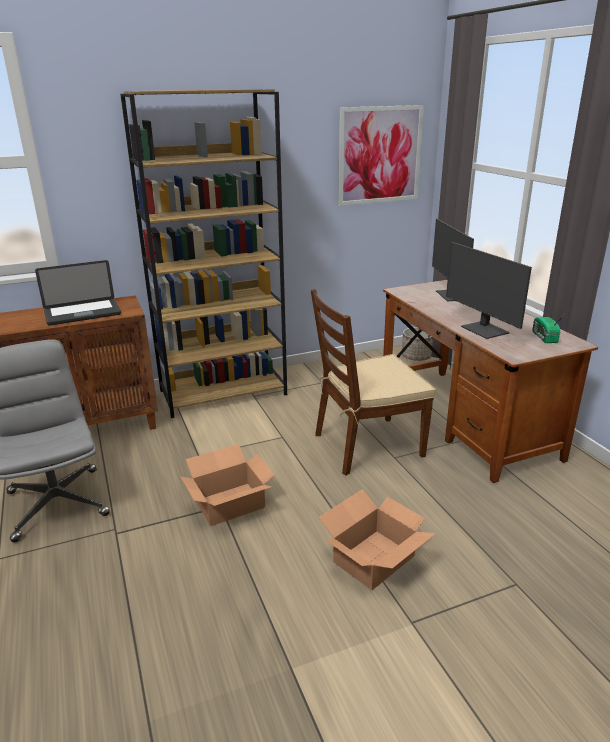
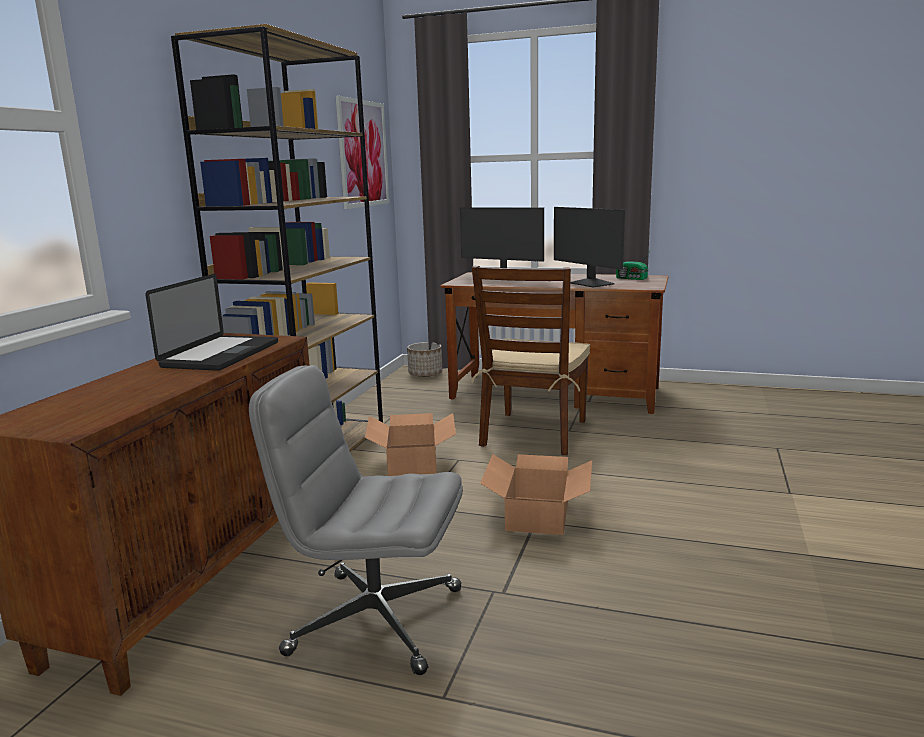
camera: 50 degrees left, 10 degrees down
(372, 559) = (699, 481): cardboard box -> cardboard box (411, 462)
(484, 330) = (590, 284): monitor -> monitor turned 45 degrees clockwise

